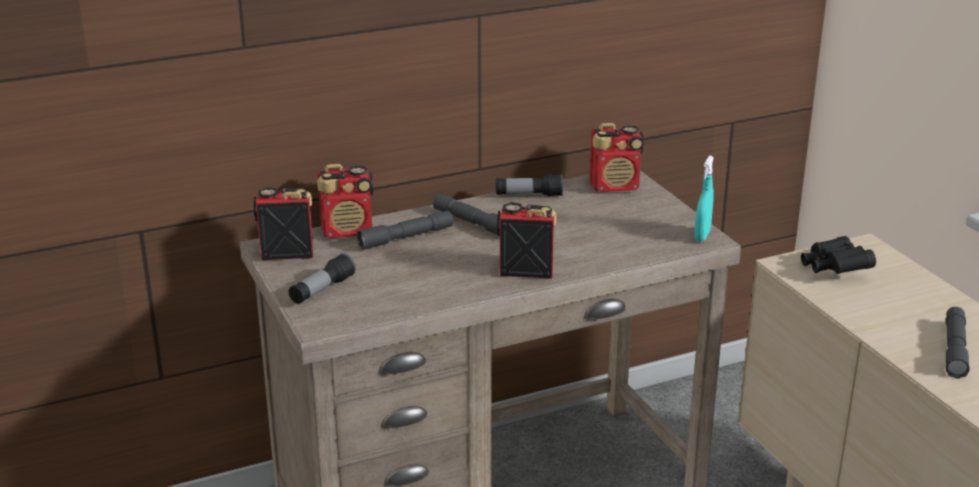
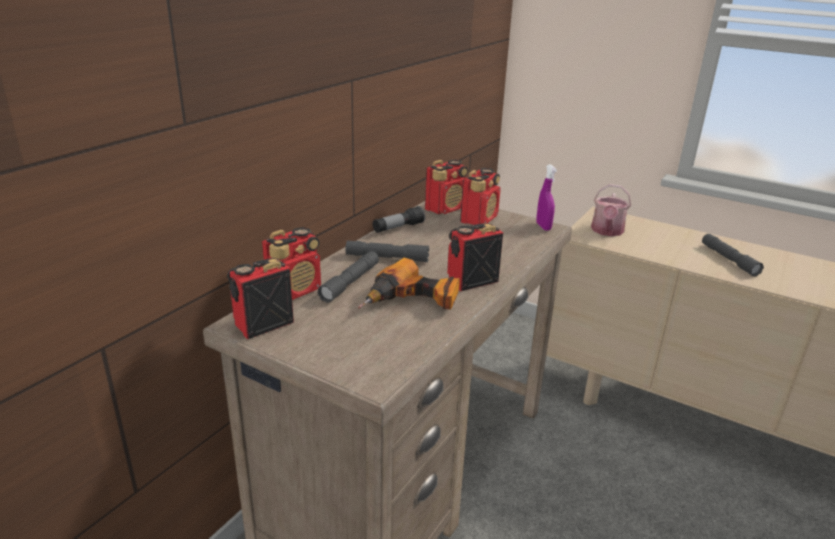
camera: 35 degrees left, 0 degrees up
(322, 290) = (337, 349): flashlight -> none
(439, 272) = (412, 302): none -> power drill
(637, 208) = (479, 219): none -> radio
(702, 236) = (543, 226): turquoise spray bottle -> purple spray bottle
(833, 269) = (607, 231): black binoculars -> watering can

